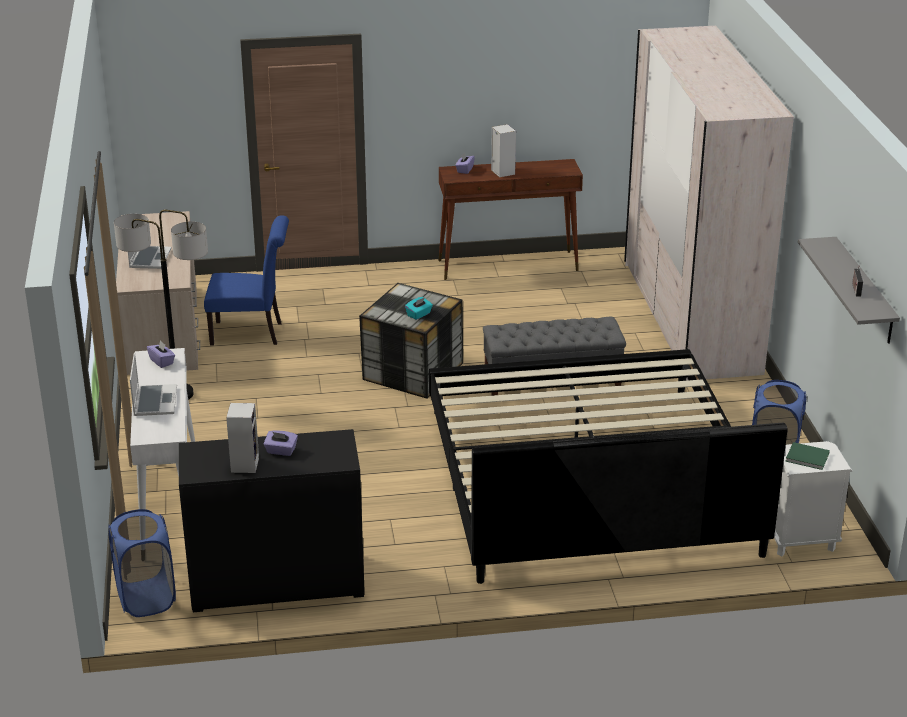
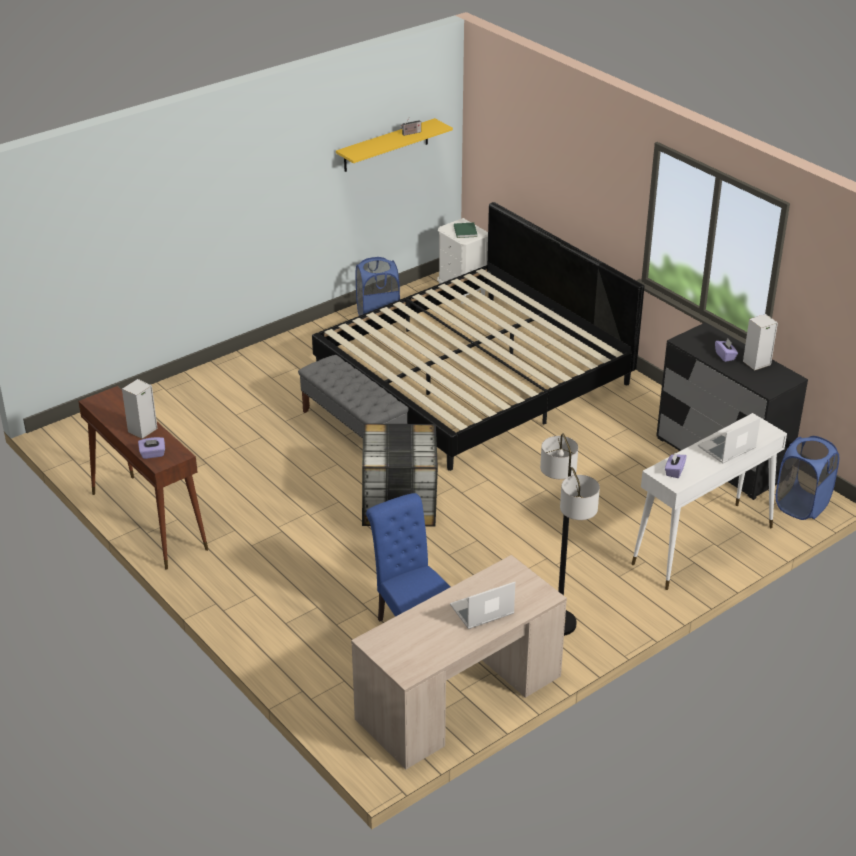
camera: 120 degrees left, 5 degrees up
(419, 315) = (409, 436): turquoise tissue box -> none
(690, 317) = (186, 396): beige wardrobe -> none
(864, 291) = (386, 145): grey shelf -> yellow shelf

